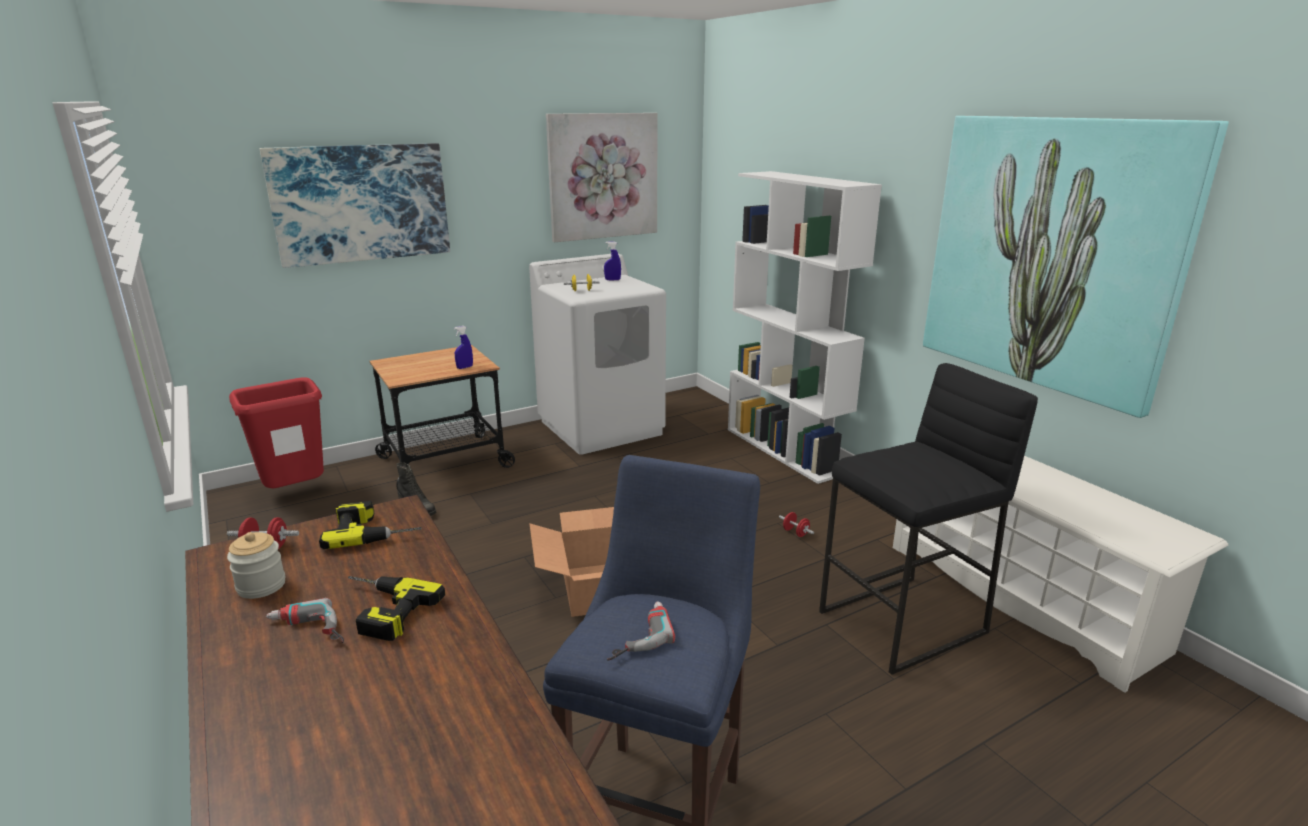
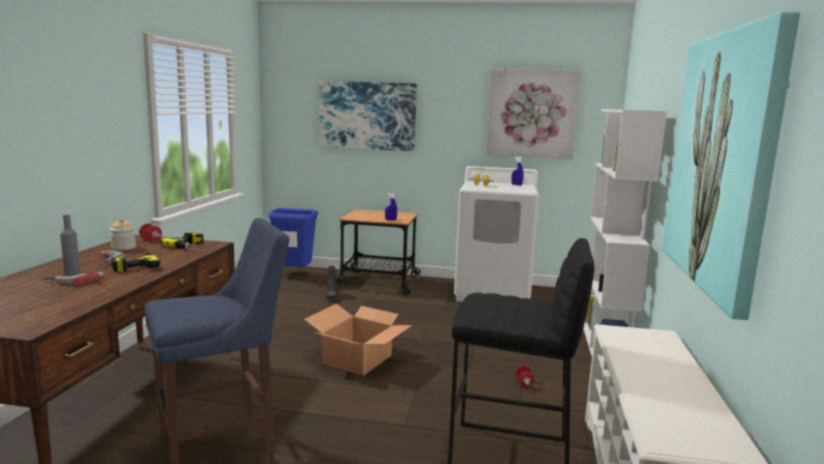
camera: 40 degrees right, 10 degrees down
(297, 493) = (294, 274): red trash can -> blue trash can
(323, 687) = (72, 274): none -> grey bottle
(636, 635) = (190, 304): power drill -> power drill (74, 280)

